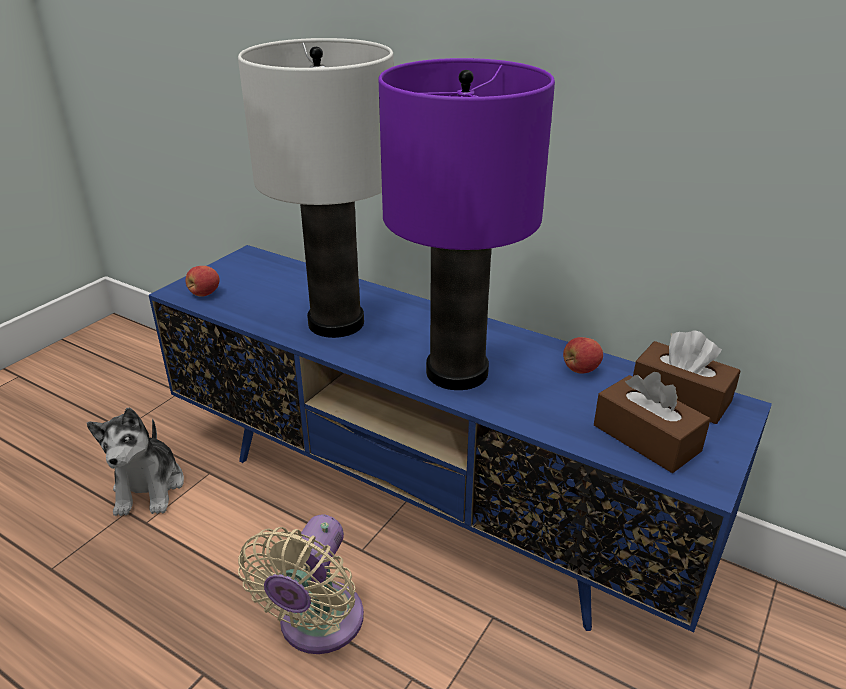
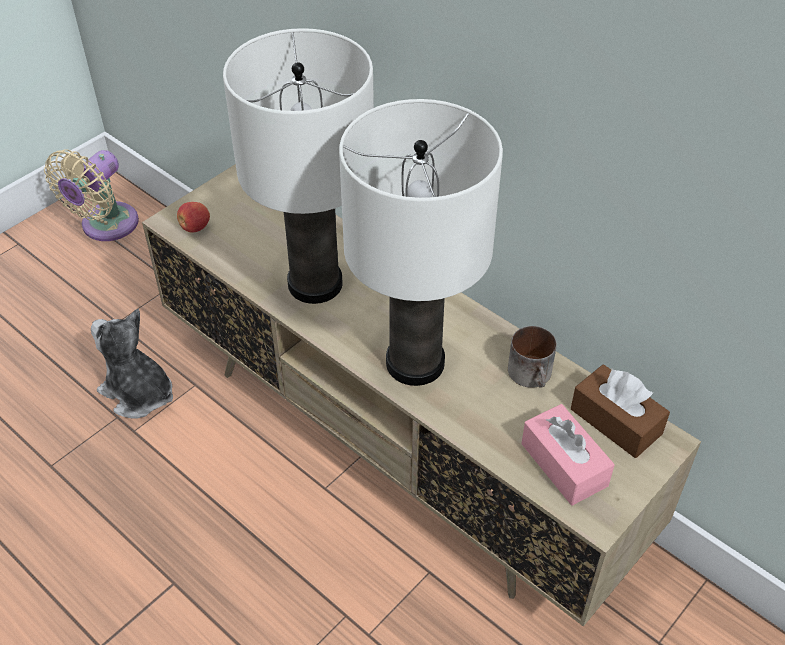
camera: 10 degrees right, 15 degrees up
(149, 487) = (138, 393): plush toy -> plush toy turned 120 degrees clockwise
(317, 625) = (273, 555): beige fan -> beige fan (105, 226)
(425, 500) = (394, 444): blue tv stand -> beige tv stand
(458, 372) = (416, 363): purple table lamp -> white table lamp
(580, 369) = (533, 375): apple -> mug
(646, 438) = (564, 464): brown tissue box -> pink tissue box

